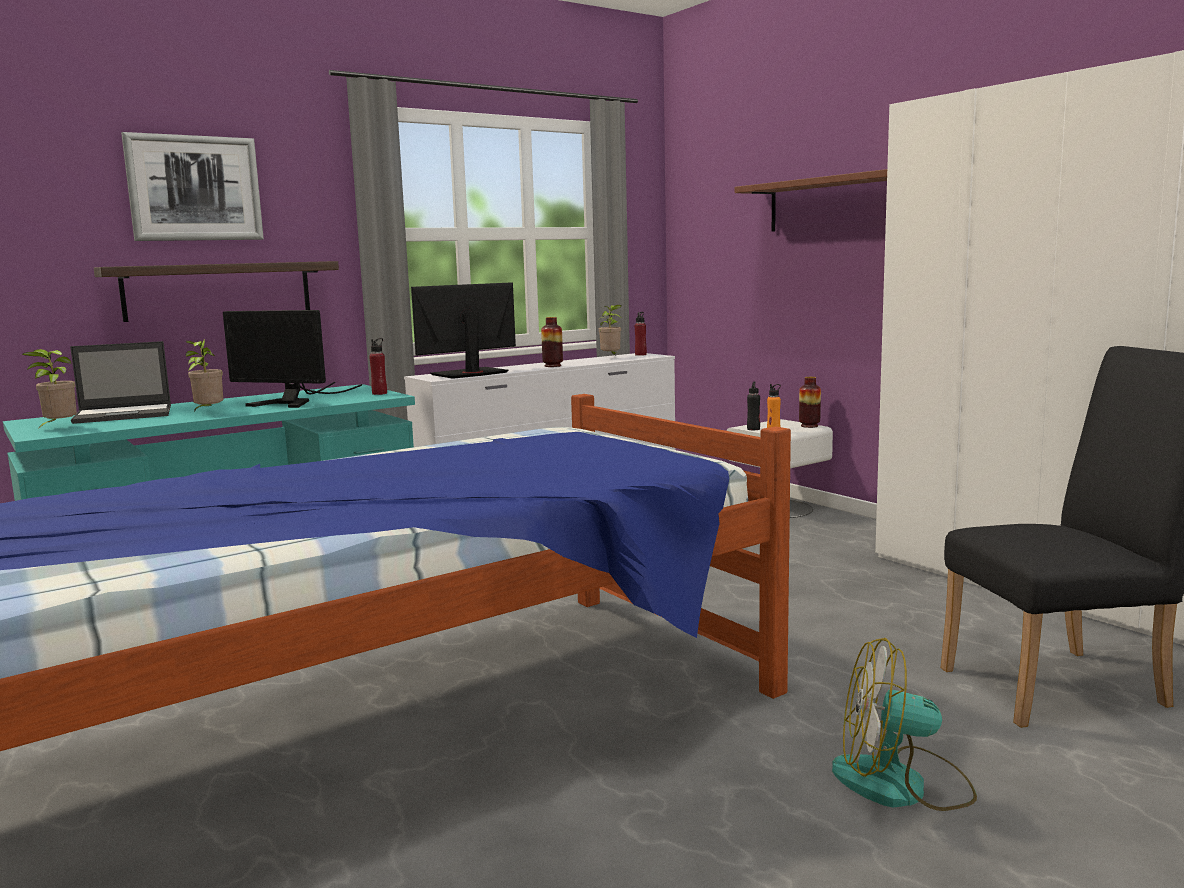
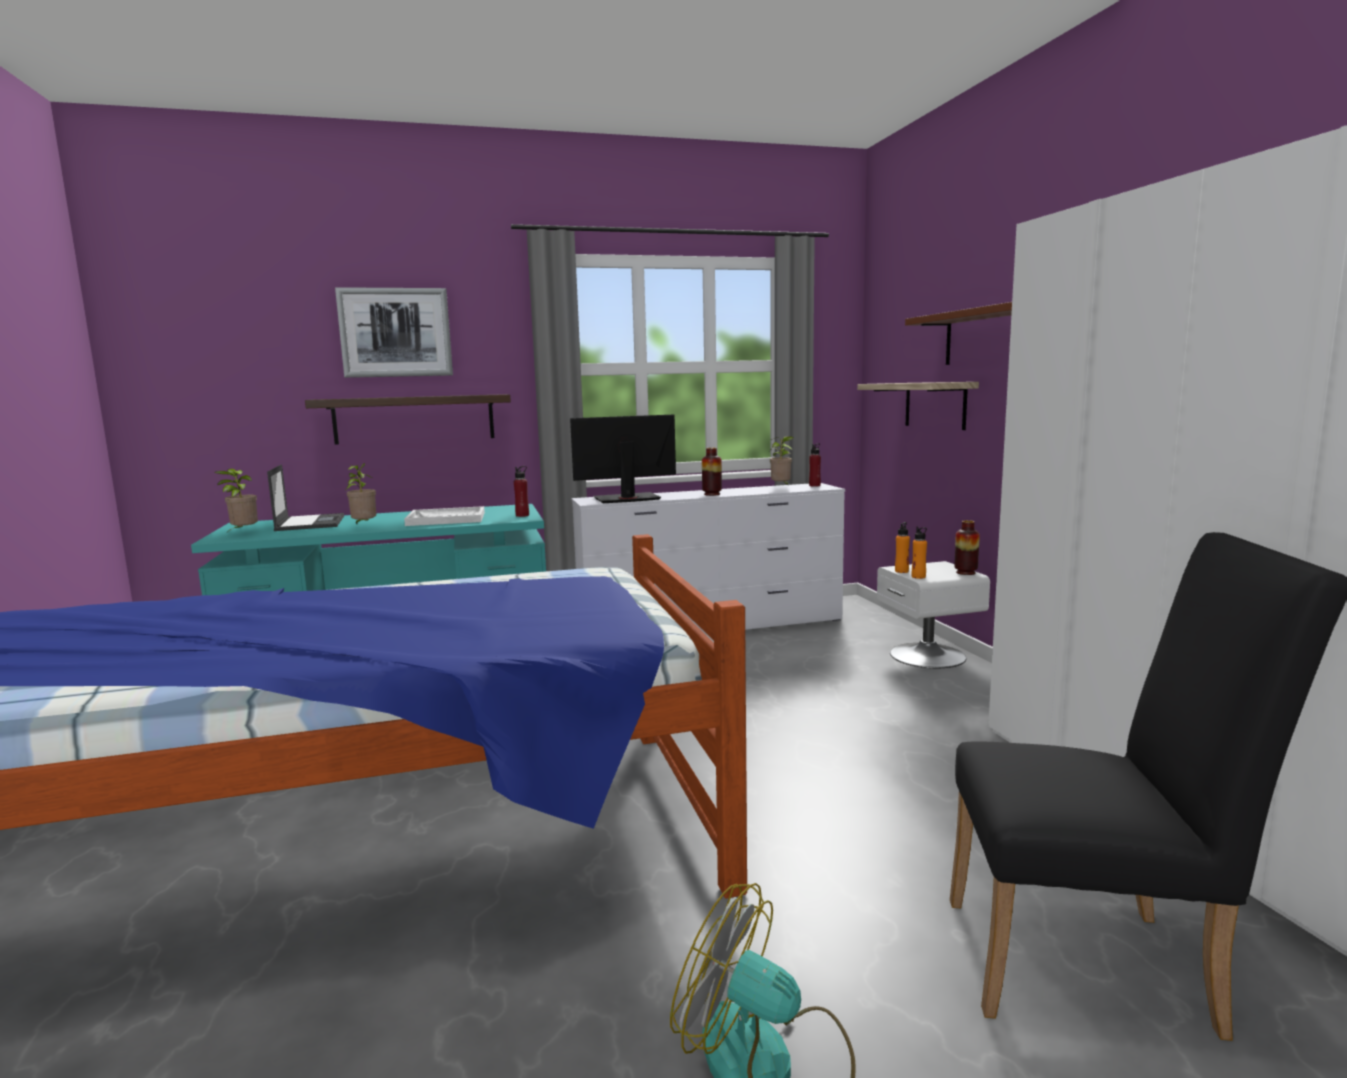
camera: 20 degrees right, 0 degrees up
(125, 414) = (310, 523): laptop -> laptop turned 105 degrees counterclockwise
(296, 401) = (446, 519): monitor -> white tray
(753, 429) = (901, 571): black bottle -> orange bottle
(760, 270) = (935, 405): none -> shelf

